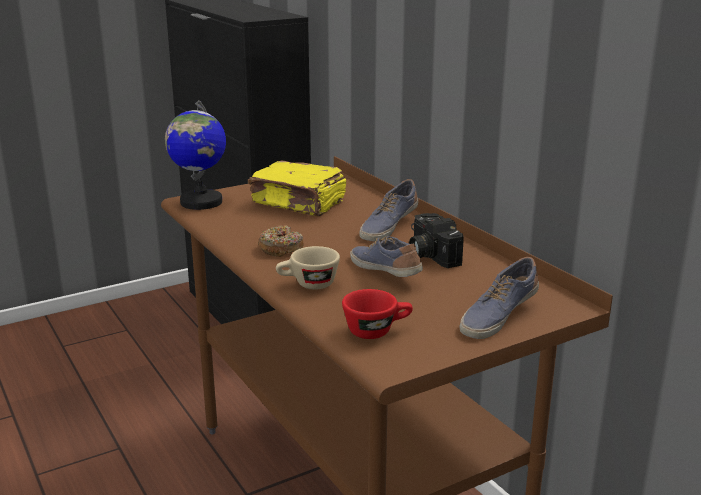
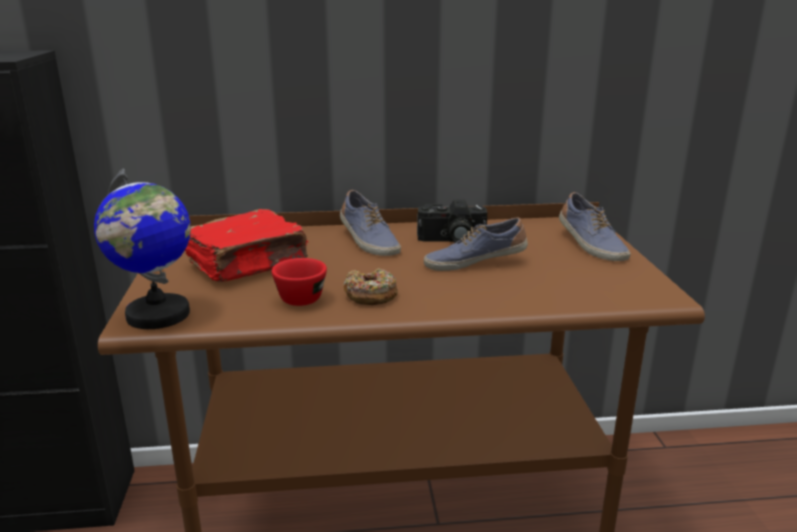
camera: 65 degrees left, 0 degrees up
(299, 203) = (249, 264): yellow book -> red book
(308, 285) = (478, 299): beige cup -> none
(377, 330) = (596, 289): red cup -> red cup (303, 296)

